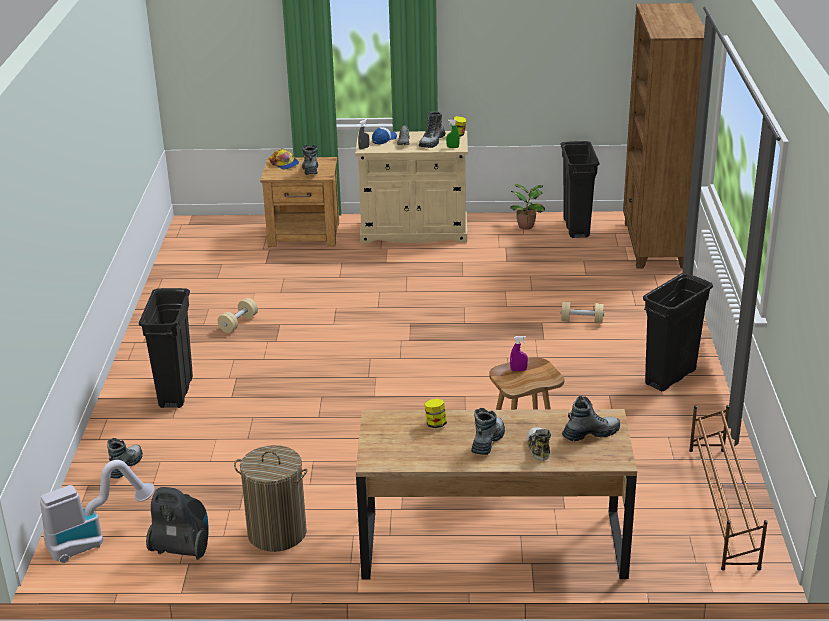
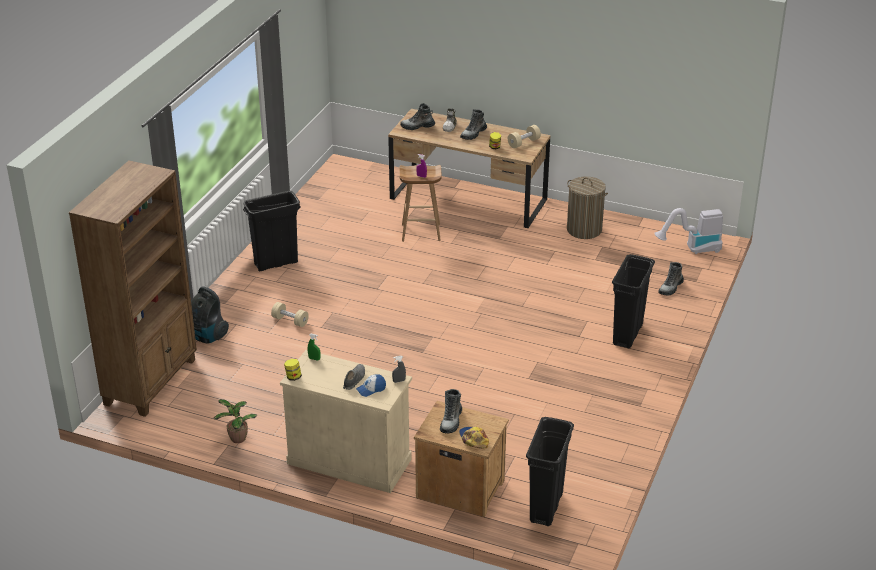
camera: 160 degrees left, 5 degrees up
(182, 549) = (641, 233): vacuum cleaner -> vacuum cleaner (206, 336)
(238, 323) = (562, 388): beige dumbbell -> beige dumbbell (523, 143)
(432, 142) = (327, 372): boot -> none
(576, 228) = (194, 422): black trash can -> black trash can (546, 507)
(722, 507) = (331, 189): brown shoe rack -> none

